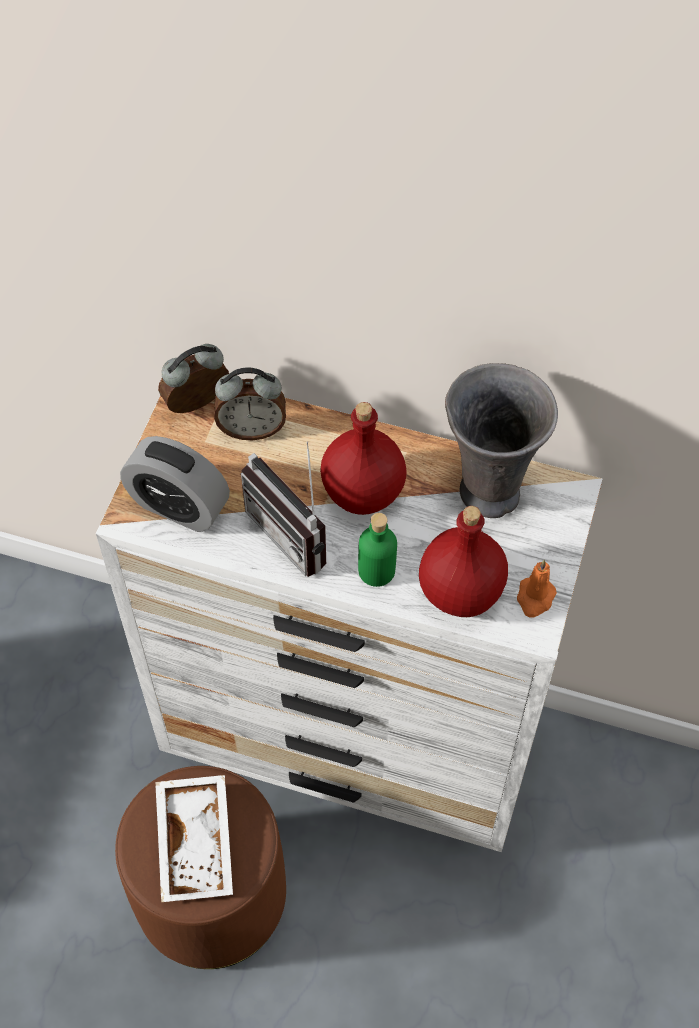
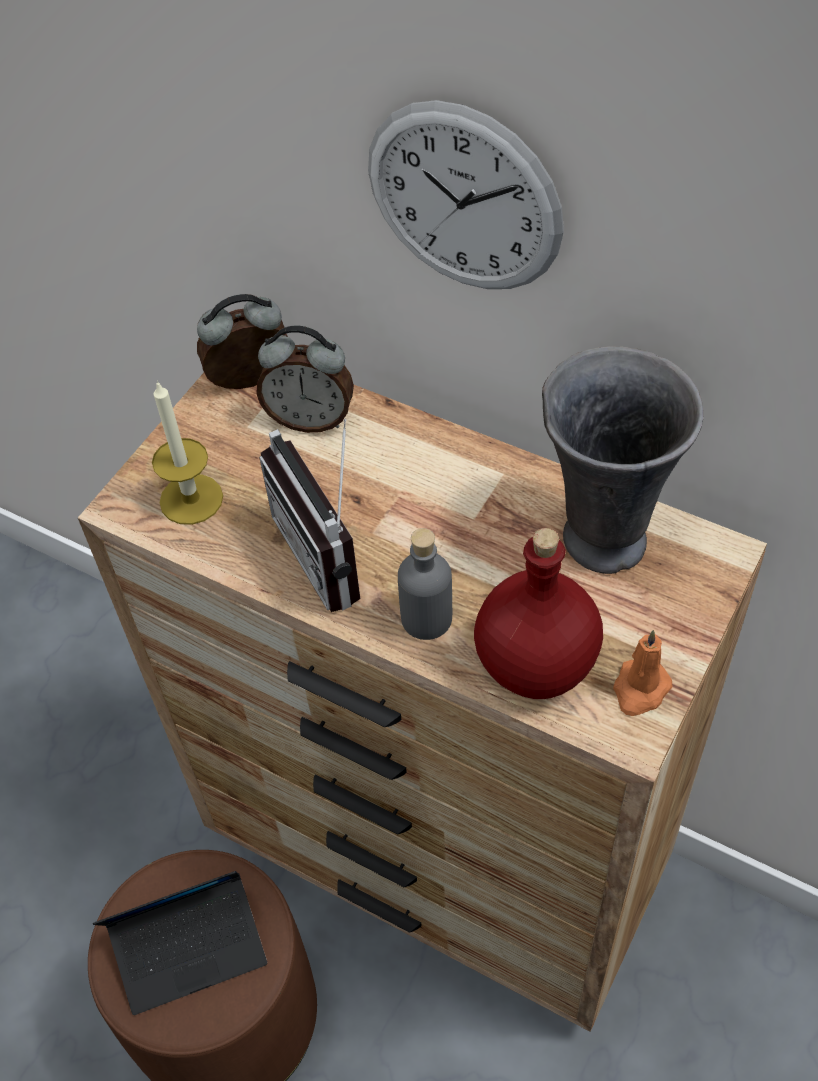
camera: 15 degrees right, 5 degrees down
(179, 506) = (191, 499): alarm clock -> candle
(197, 843) = (190, 948): white tray -> laptop
(353, 739) = (437, 854): white dresser -> brown dresser
(361, 492) = (431, 515): red bottle -> none
(369, 273) = (464, 199): none -> wall clock
(376, 570) = (426, 618): green bottle -> grey bottle

